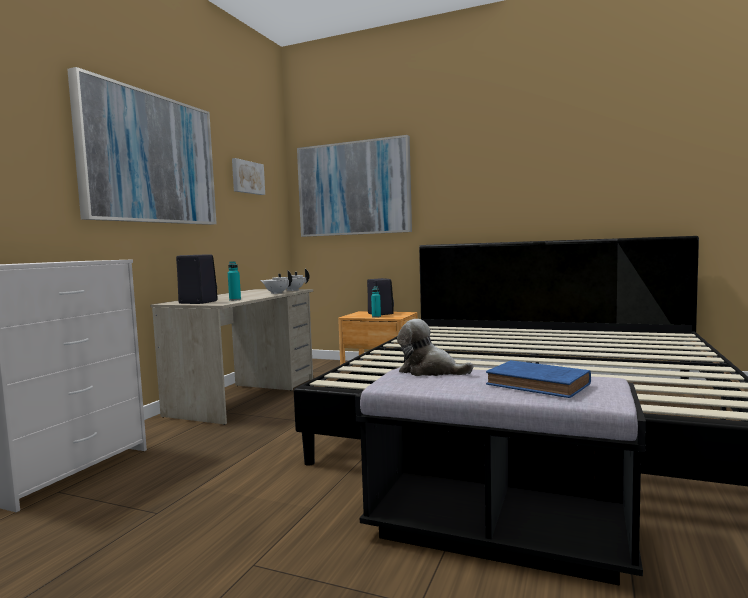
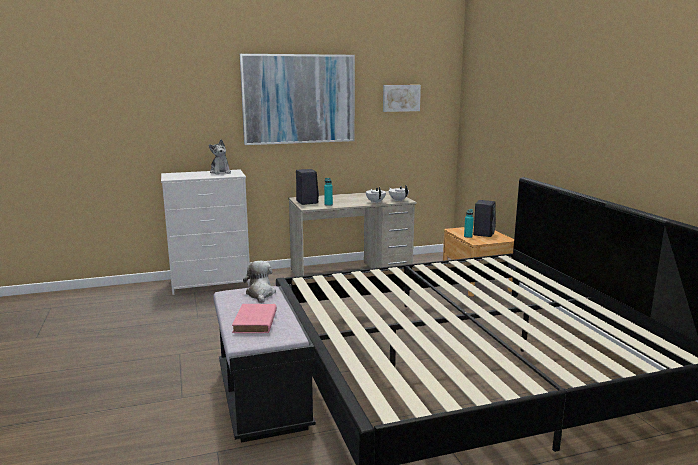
camera: 50 degrees right, 10 degrees up
(64, 261) = (220, 172): none -> plush toy
(354, 189) = (494, 109): picture -> none
(540, 385) = (255, 322): blue book -> pink book

